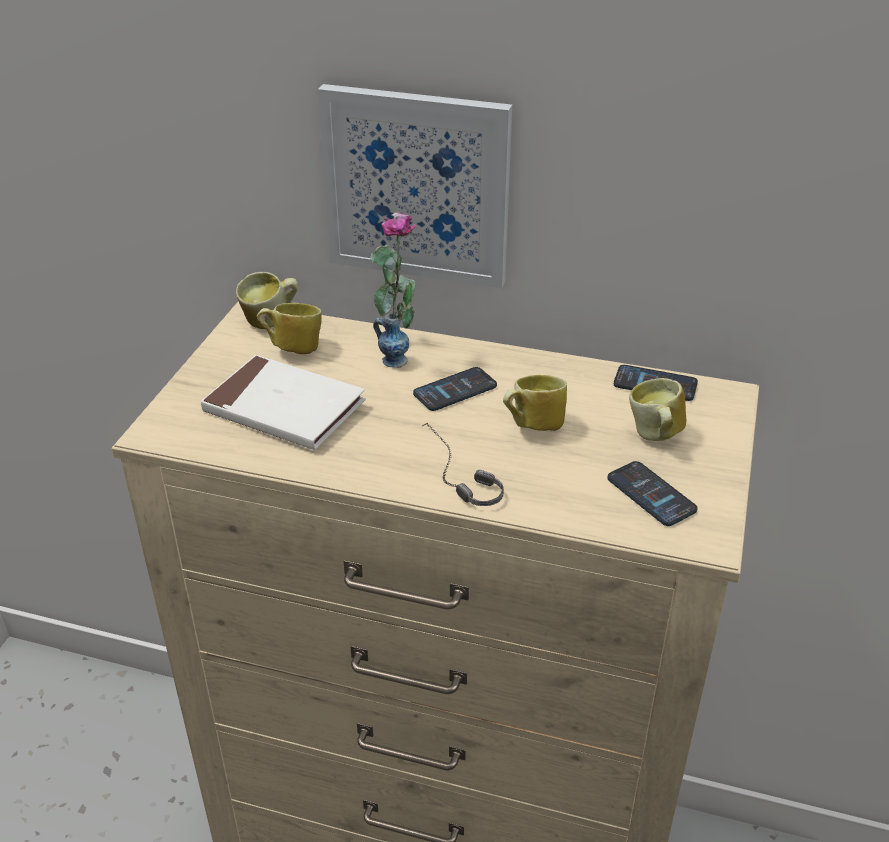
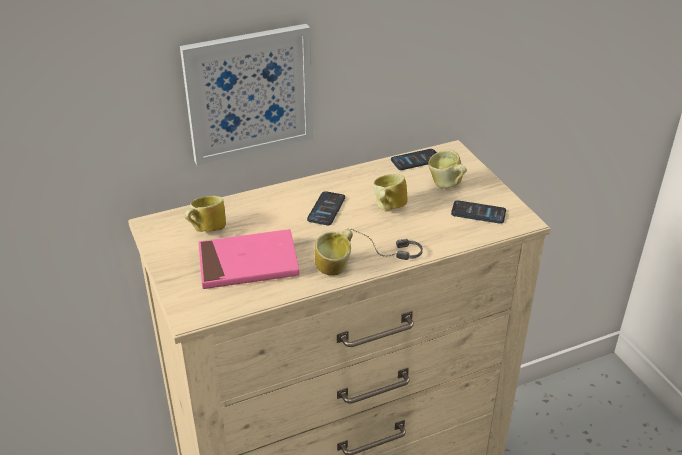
camera: 40 degrees left, 0 degrees up
(271, 322) = (170, 221): mug -> mug (336, 267)
(284, 408) = (248, 263): white book -> pink book
(398, 352) = (268, 203): vase -> none

